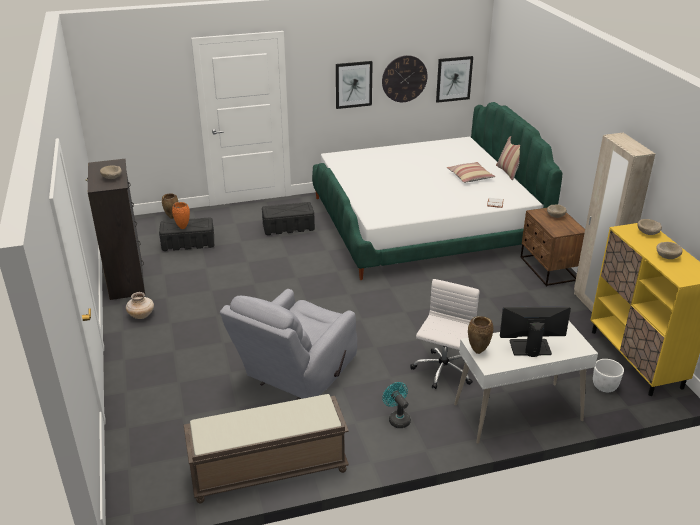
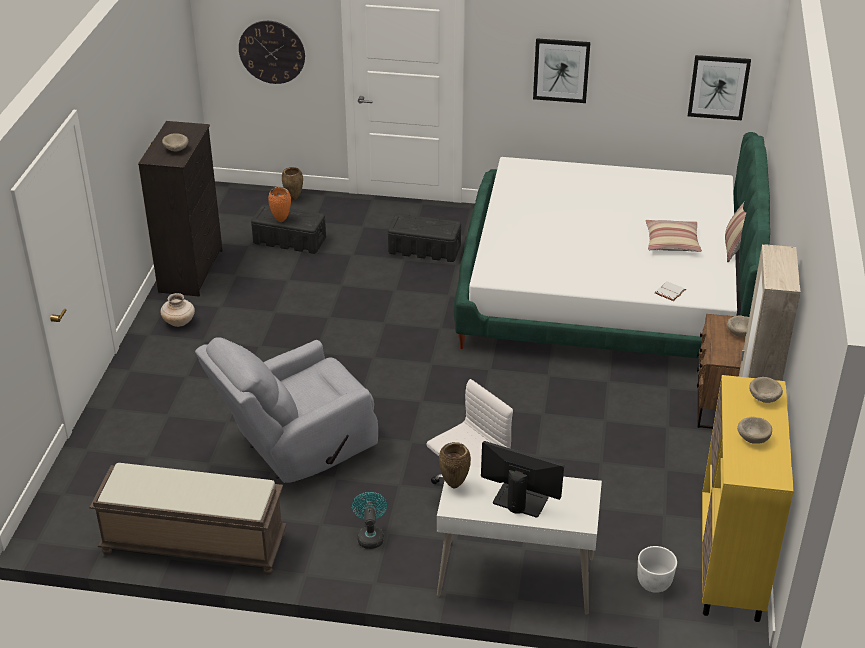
camera: 25 degrees right, 5 degrees up
(404, 79) = (639, 74): wall clock -> wall clock (272, 52)

